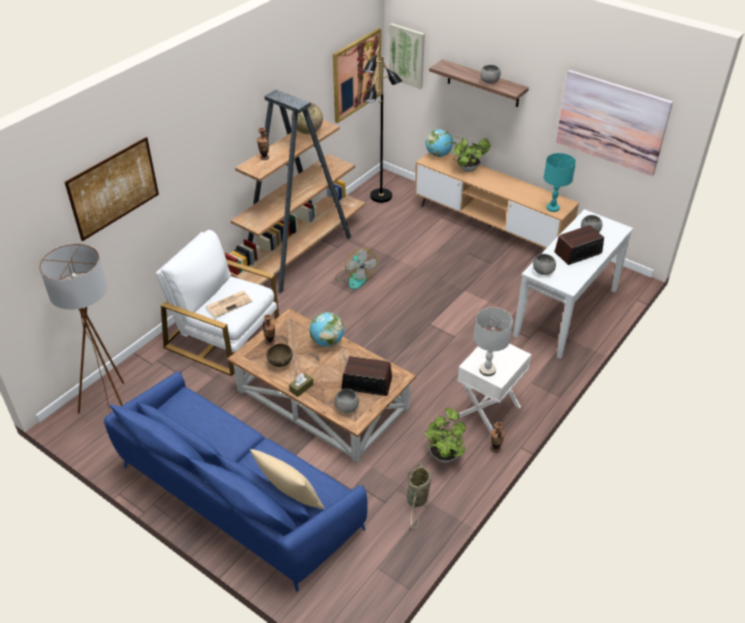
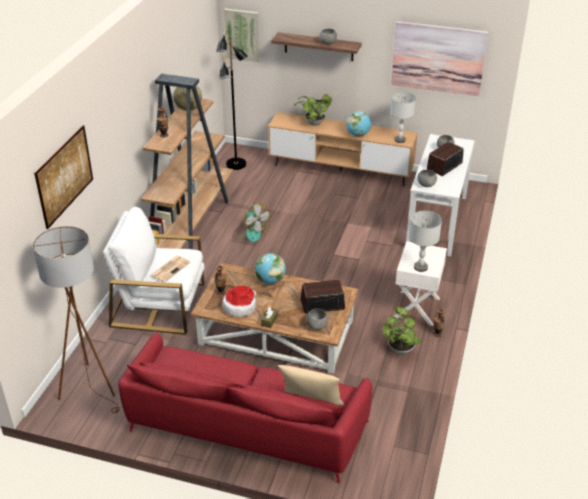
camera: 20 degrees left, 5 degrees down
(236, 496) = (245, 426): blue sofa -> red sofa
(280, 364) = (240, 306): brown bowl -> hat
(356, 75) = (204, 57): picture -> none
(417, 501) = (397, 388): basket -> none
(438, 155) = (284, 117): globe -> globe (358, 135)
(552, 208) = (399, 140): turquoise table lamp -> grey table lamp

